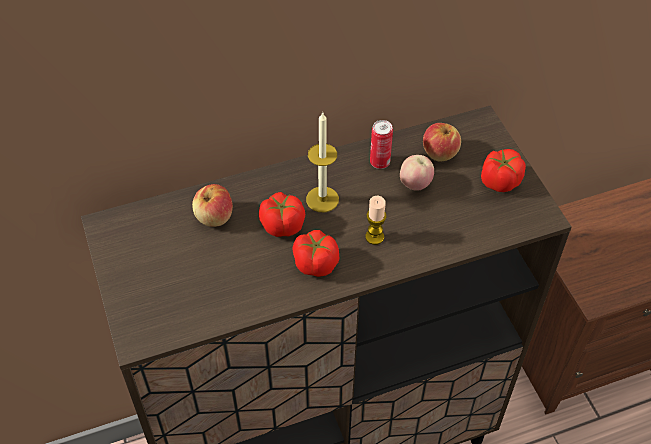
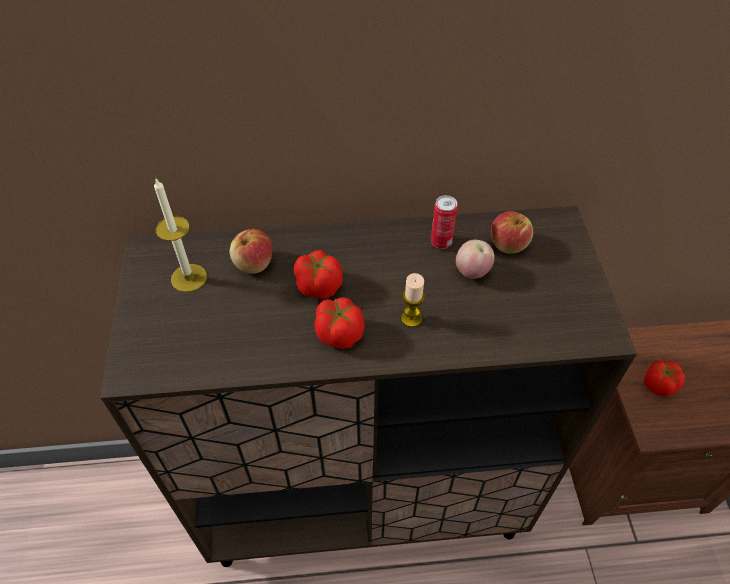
camera: 15 degrees right, 0 degrees up
(322, 199) = (369, 268): candle -> candle (189, 278)
(499, 181) = (566, 287): tomato -> tomato (659, 385)

